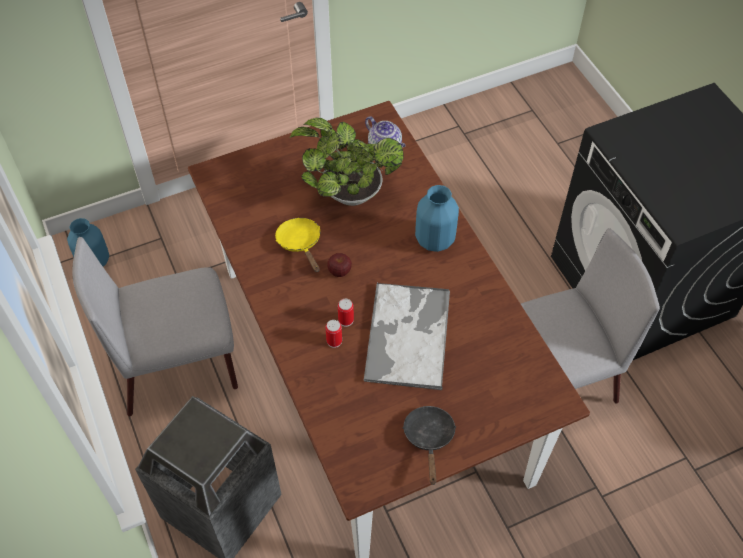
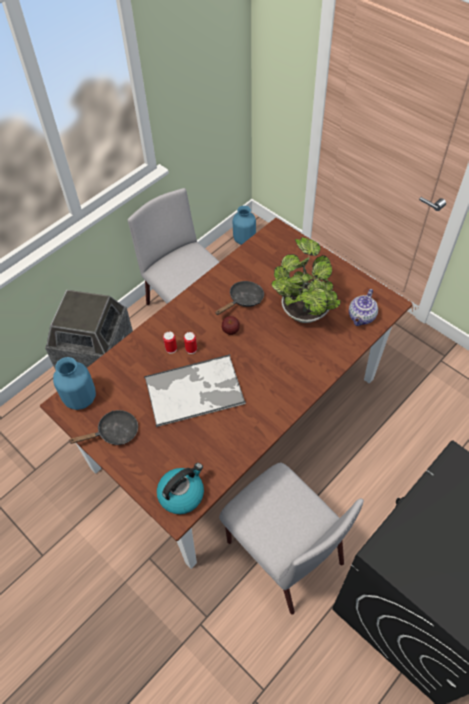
camera: 70 degrees right, 0 degrees up
(300, 243) = (243, 300): yellow frying pan -> black frying pan
(435, 240) = (290, 379): blue vase -> blue vase (80, 399)
(537, 390) = (182, 493): none -> kettle

